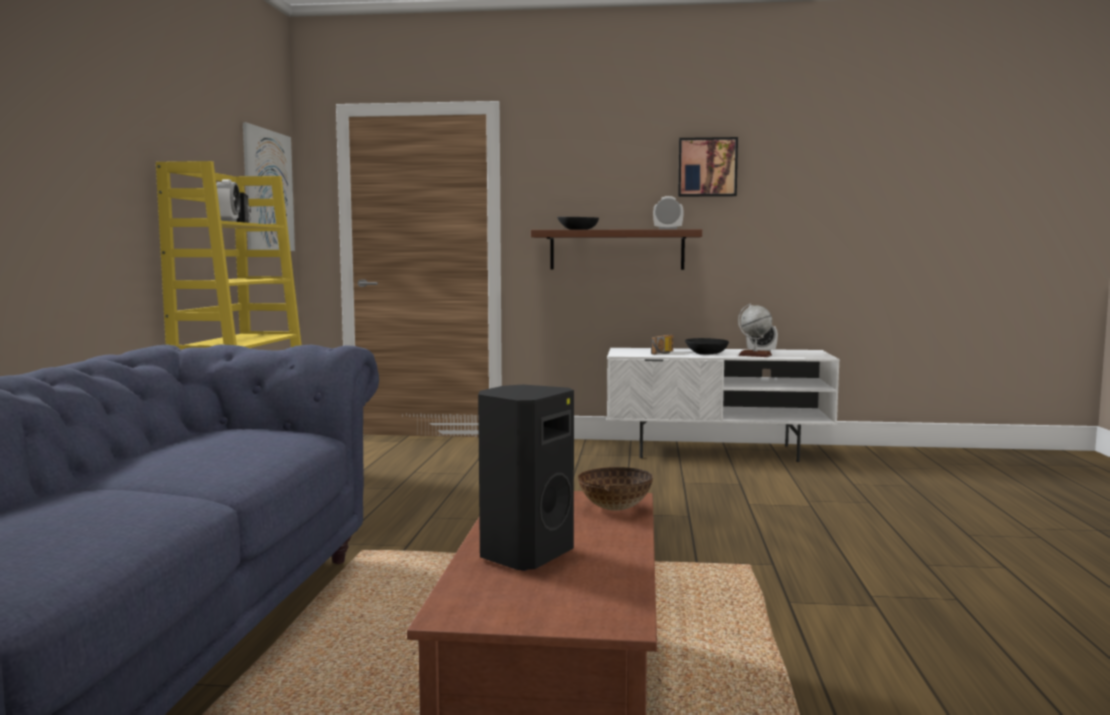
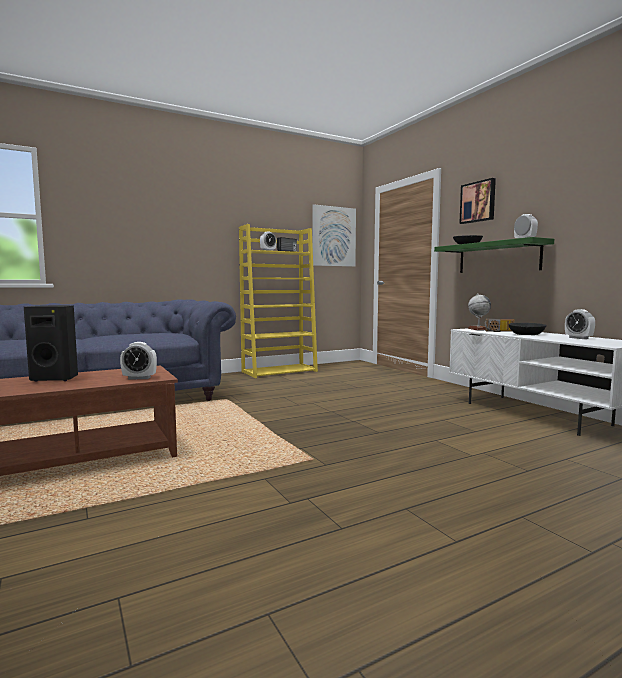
camera: 55 degrees right, 0 degrees up
(614, 508) = (139, 378): bowl -> alarm clock
(617, 250) = (498, 257): brown shelf -> green shelf
(707, 167) = (563, 186): picture -> picture (478, 202)
(755, 355) = (556, 338): globe -> globe (478, 329)

